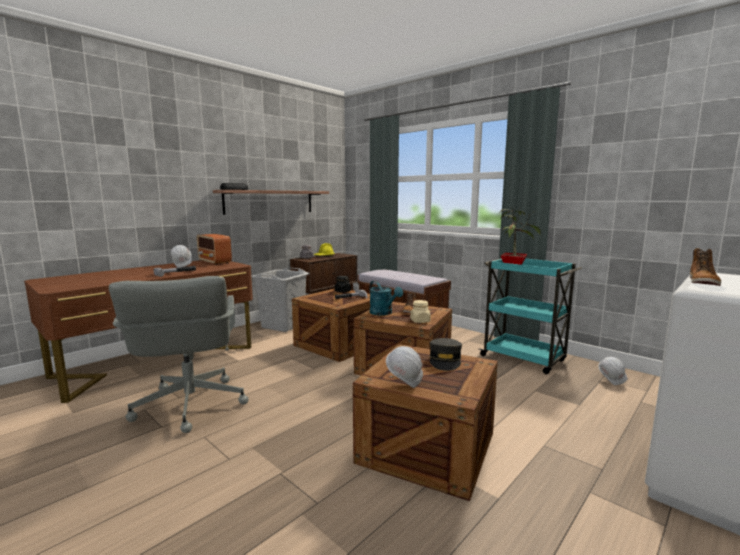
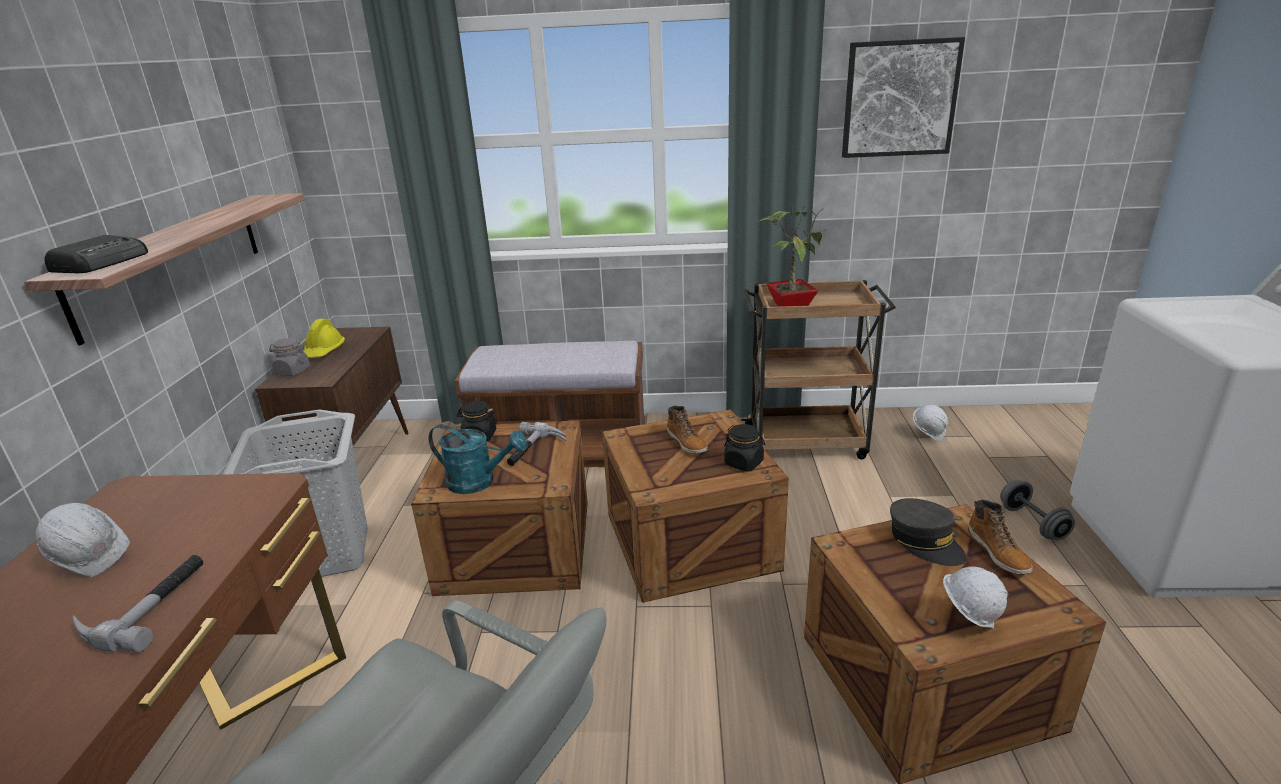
camera: 40 degrees left, 15 degrees up
(215, 262) = (154, 498): radio -> none
(383, 313) = (659, 469): turquoise watering can -> turquoise watering can (479, 482)
(420, 321) = (744, 463): beige jar -> black jar
(524, 359) = (807, 442): turquoise cart -> brown cart
(612, 156) = (899, 99): none -> picture
(616, 434) = (1032, 523): none -> grey dumbbell
(703, 282) = (1205, 332): boot -> boot (998, 552)

